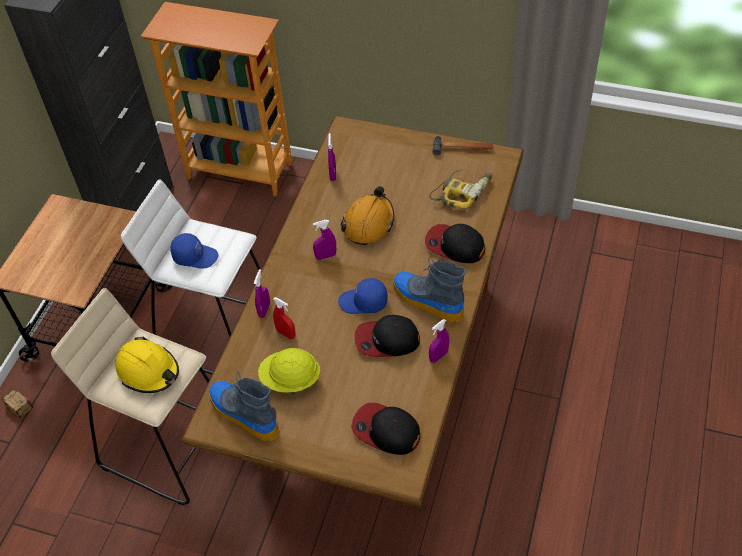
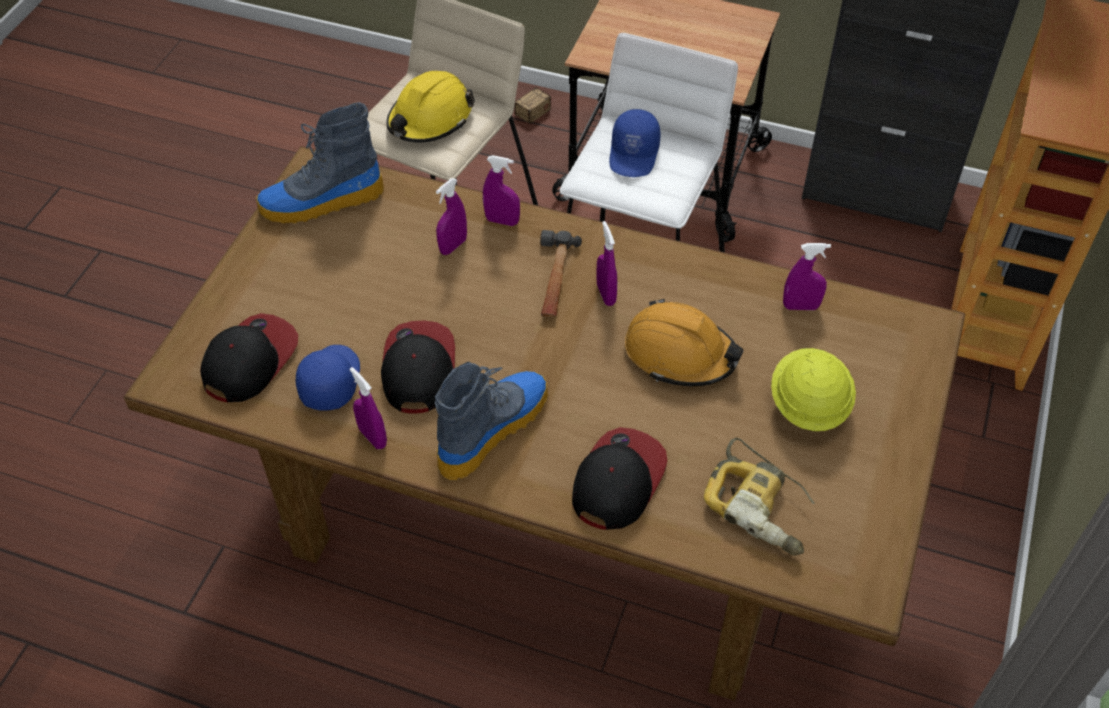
camera: 90 degrees right, 0 degrees up
(243, 414) = (321, 202): boot -> boot turned 150 degrees counterclockwise
(286, 333) = (453, 246): red spray bottle -> purple spray bottle
(290, 380) = (367, 252): yellow hard hat -> yellow hard hat (808, 404)
(363, 302) = (501, 341): blue cap -> blue cap (329, 381)
(462, 149) = (887, 518): hammer -> hammer (554, 279)

